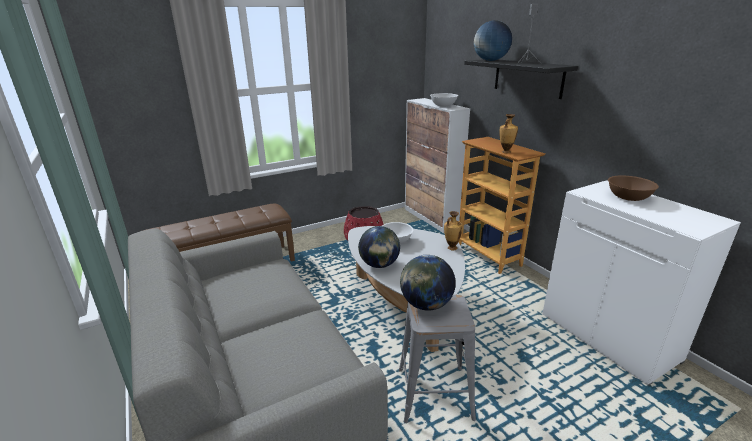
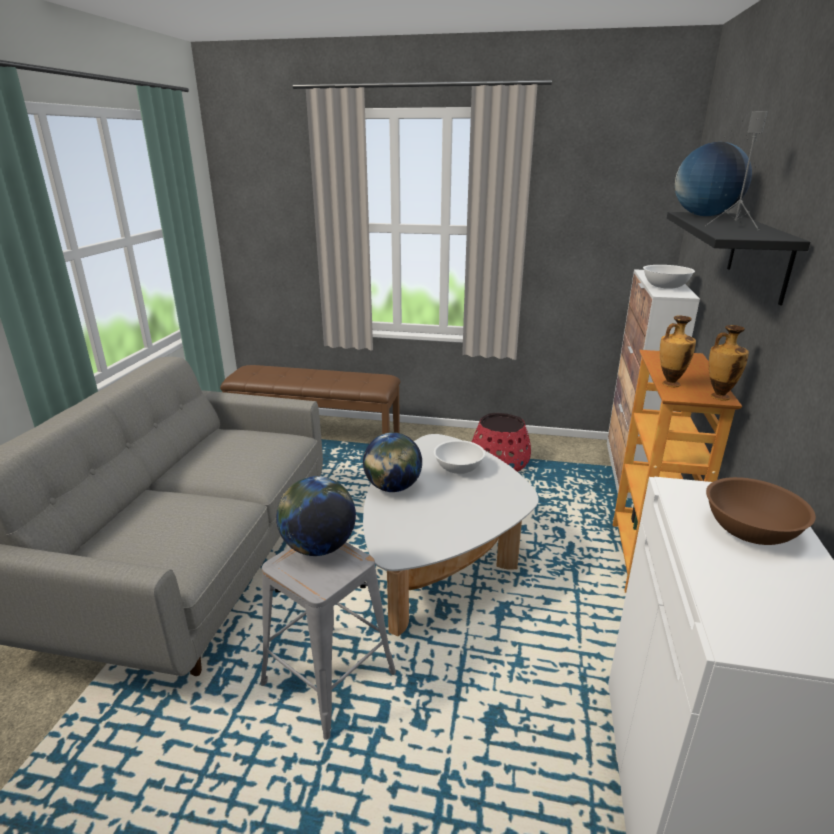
camera: 40 degrees right, 0 degrees up
(451, 248) = (512, 508): vase -> vase (718, 396)

